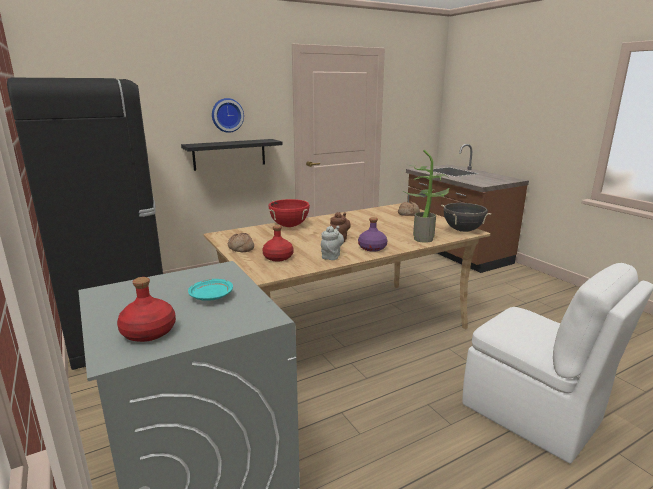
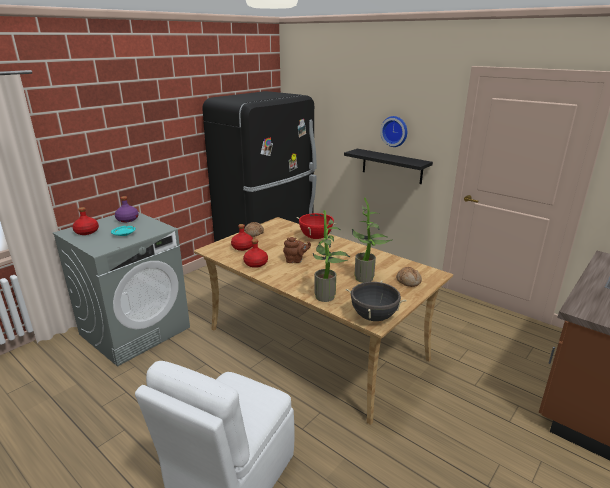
camera: 70 degrees right, 5 degrees up
(331, 256) = (255, 263): grey teapot -> red bottle
(372, 248) = (283, 276): purple bottle -> purple bottle (127, 219)
(395, 223) = (367, 278): none -> potted plant

